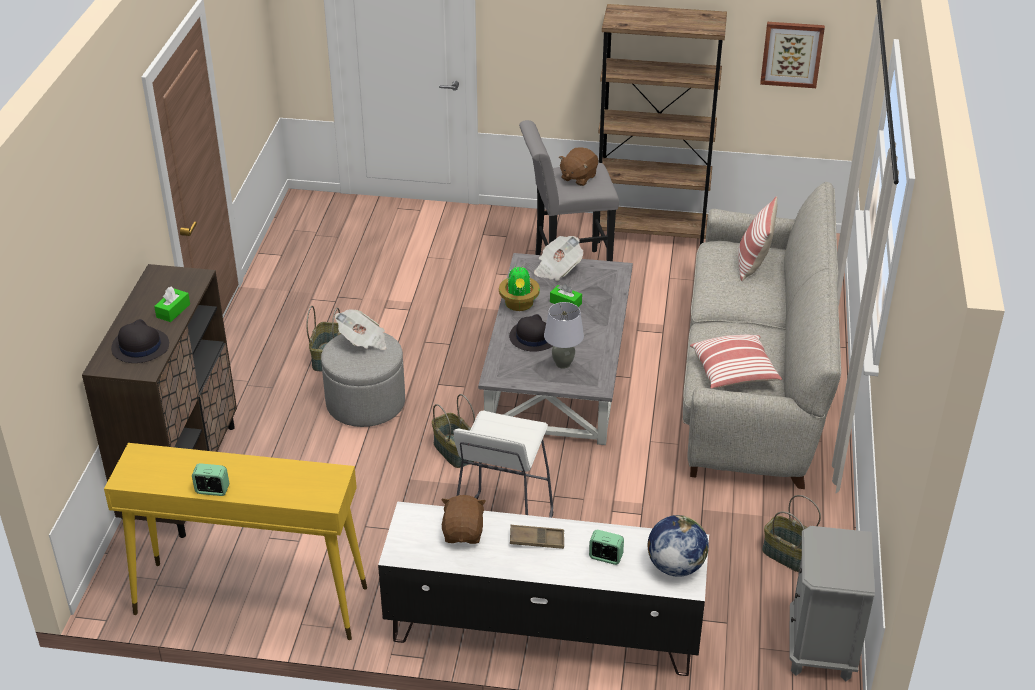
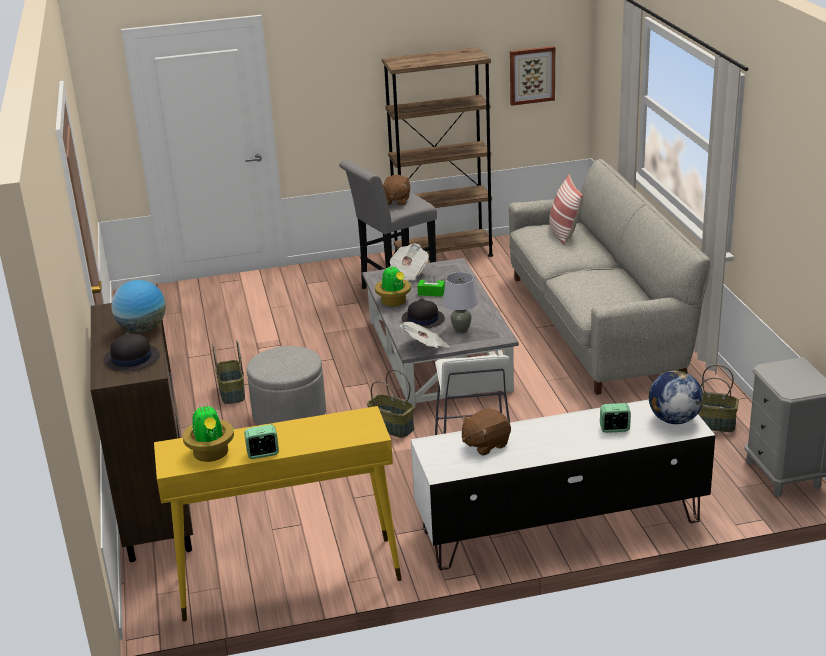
camera: 20 degrees left, 10 degrees down
(167, 475) = (211, 454): none -> potted plant
(173, 311) = (142, 329): green tissue box -> globe
(363, 341) = (280, 354): newspaper -> newspaper (425, 346)
(463, 533) = (485, 444): brown plush toy -> brown plush toy turned 105 degrees counterclockwise
(536, 540) = (549, 433): brown tray -> none
(734, 373) = (607, 298): pillow -> none

